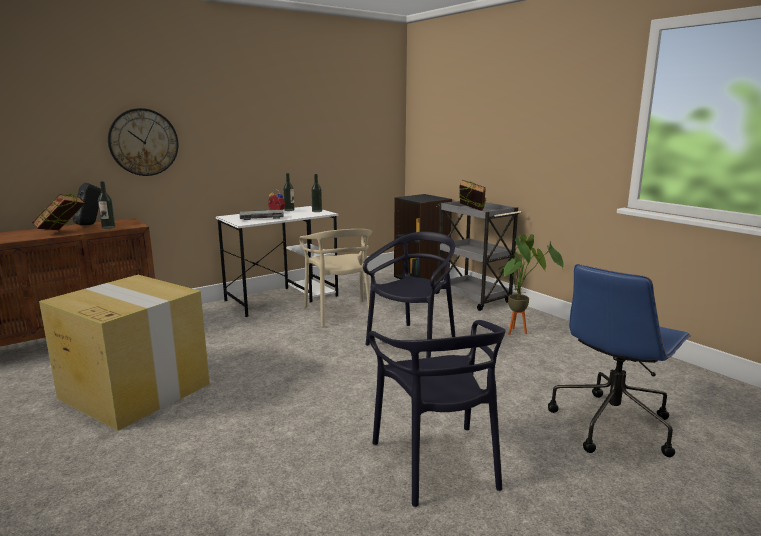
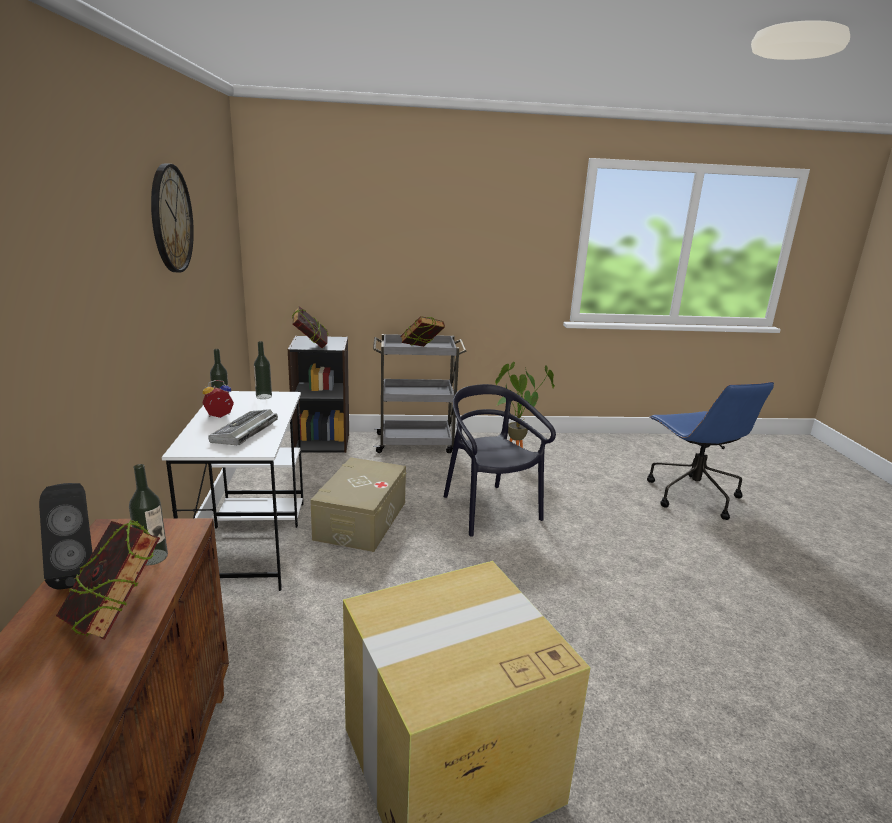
camera: 60 degrees left, 5 degrees up
(143, 142) = (77, 354): wall clock -> wall clock (171, 219)
(340, 313) = (361, 520): beige chair -> beige storage box
(412, 198) = (311, 345): none -> book
(437, 462) = (721, 584): black chair -> none

